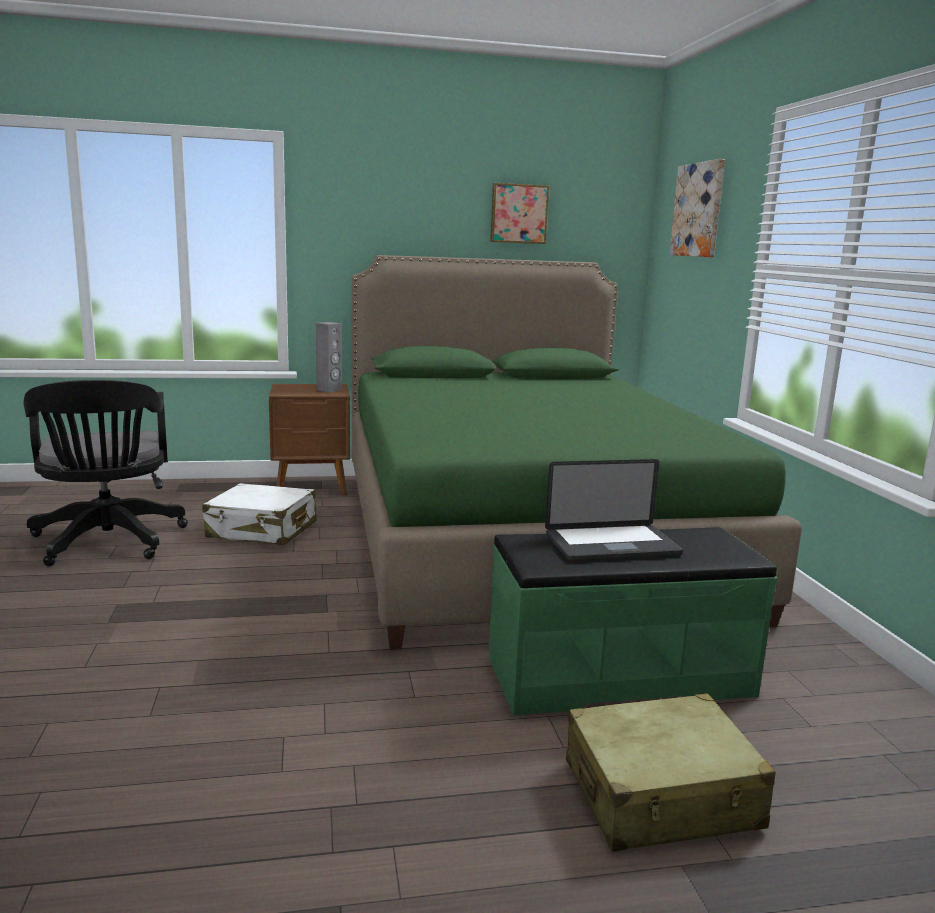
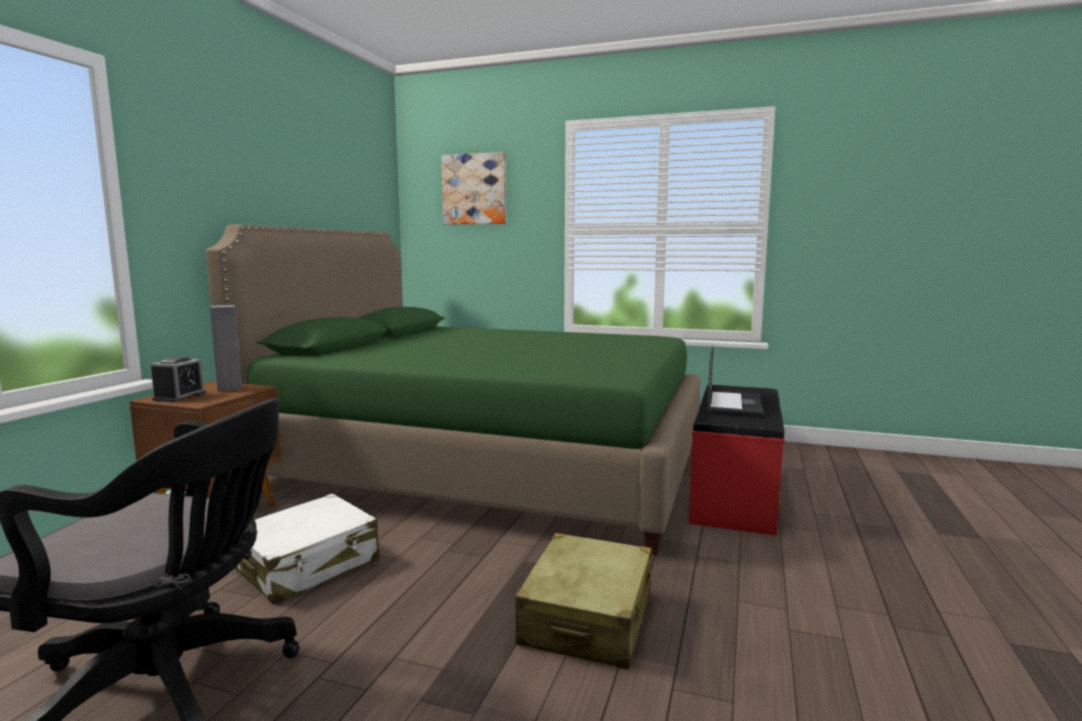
camera: 60 degrees left, 5 degrees down
(292, 388) = (179, 397): none -> alarm clock
(518, 214) = (326, 186): picture -> none
(618, 675) = (733, 494): green bench -> red bench
(661, 795) = (873, 520): beige suitcase -> beige suitcase (587, 618)

